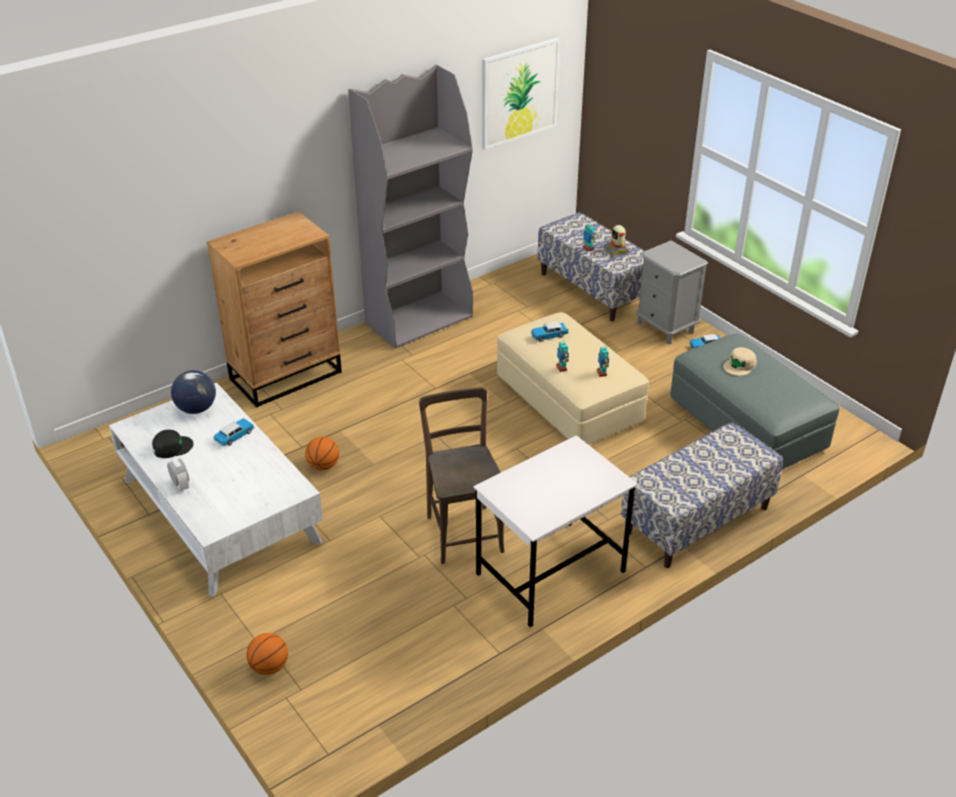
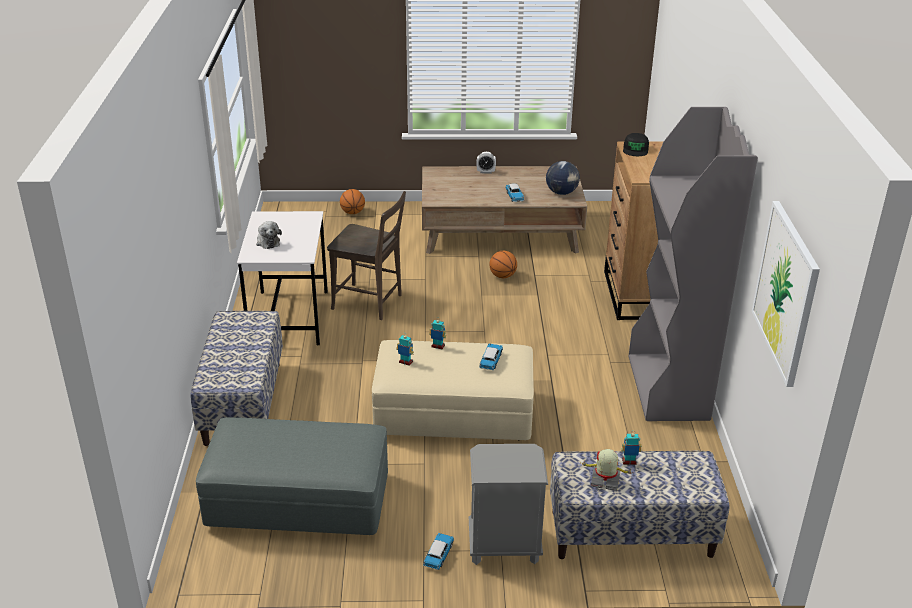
camera: 125 degrees right, 5 degrees down
(172, 447) = (527, 177): black cap -> black cap (635, 149)
(220, 510) = (501, 231): white coffee table -> brown coffee table
(578, 486) = (267, 242): none -> plush toy
(740, 365) = (317, 445): beige cap -> none

